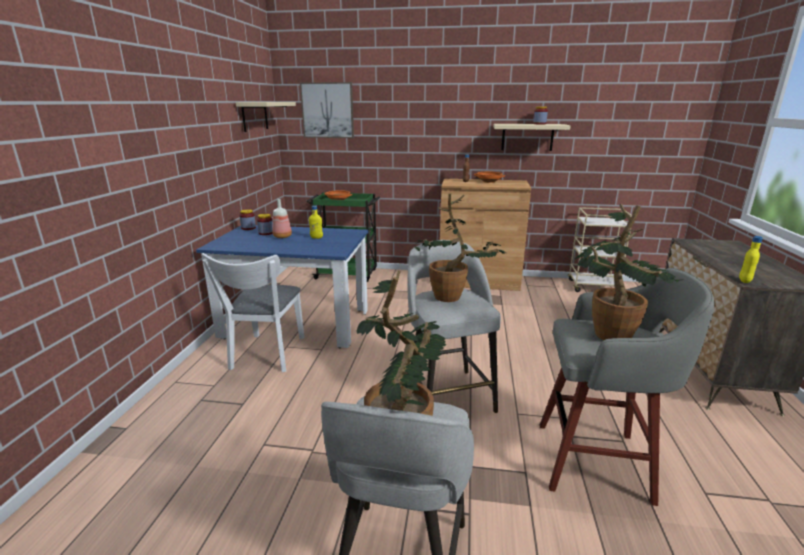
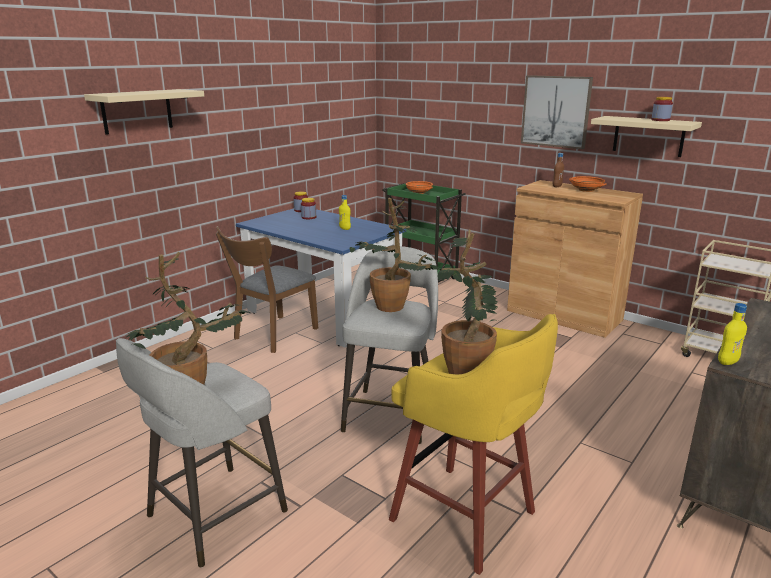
camera: 30 degrees right, 0 degrees up
(254, 116) = (339, 96): beige shelf -> beige shelf (137, 111)
(266, 356) = (272, 336): white chair -> brown chair
(282, 236) = (317, 222): bottle -> none
(327, 110) = (423, 91): picture -> picture (556, 111)
(597, 462) = (466, 518): grey stool -> yellow stool

